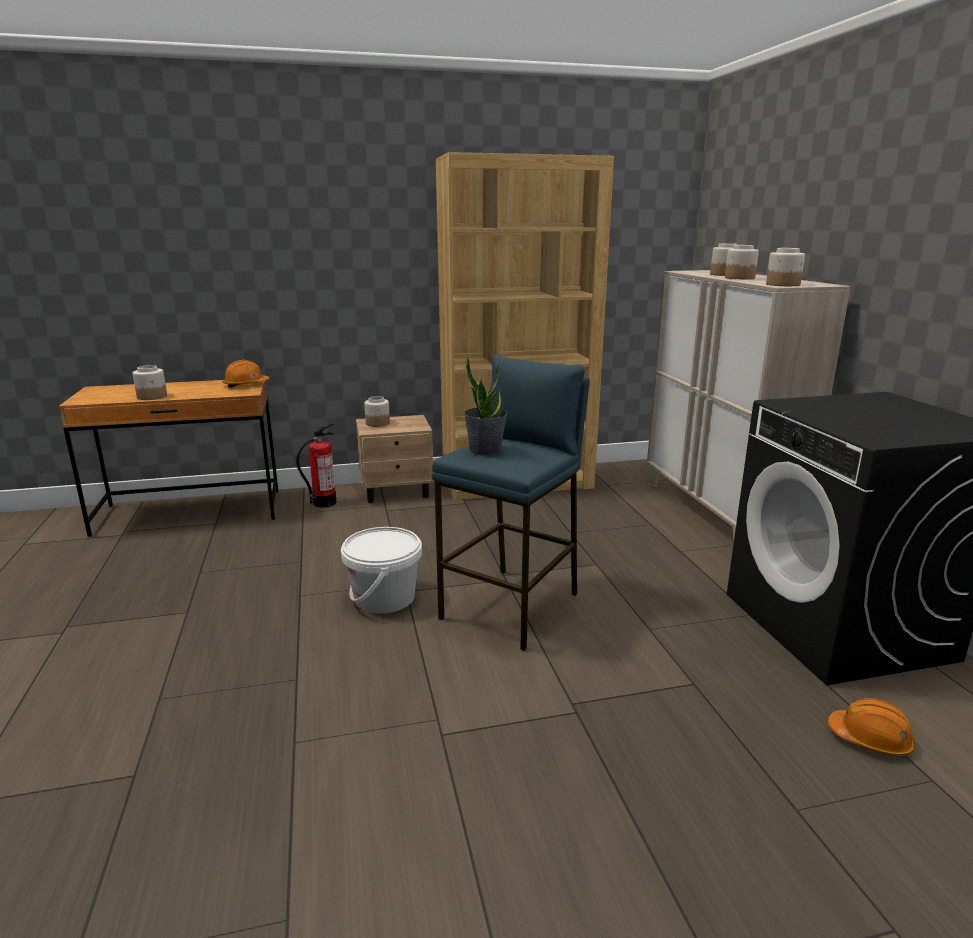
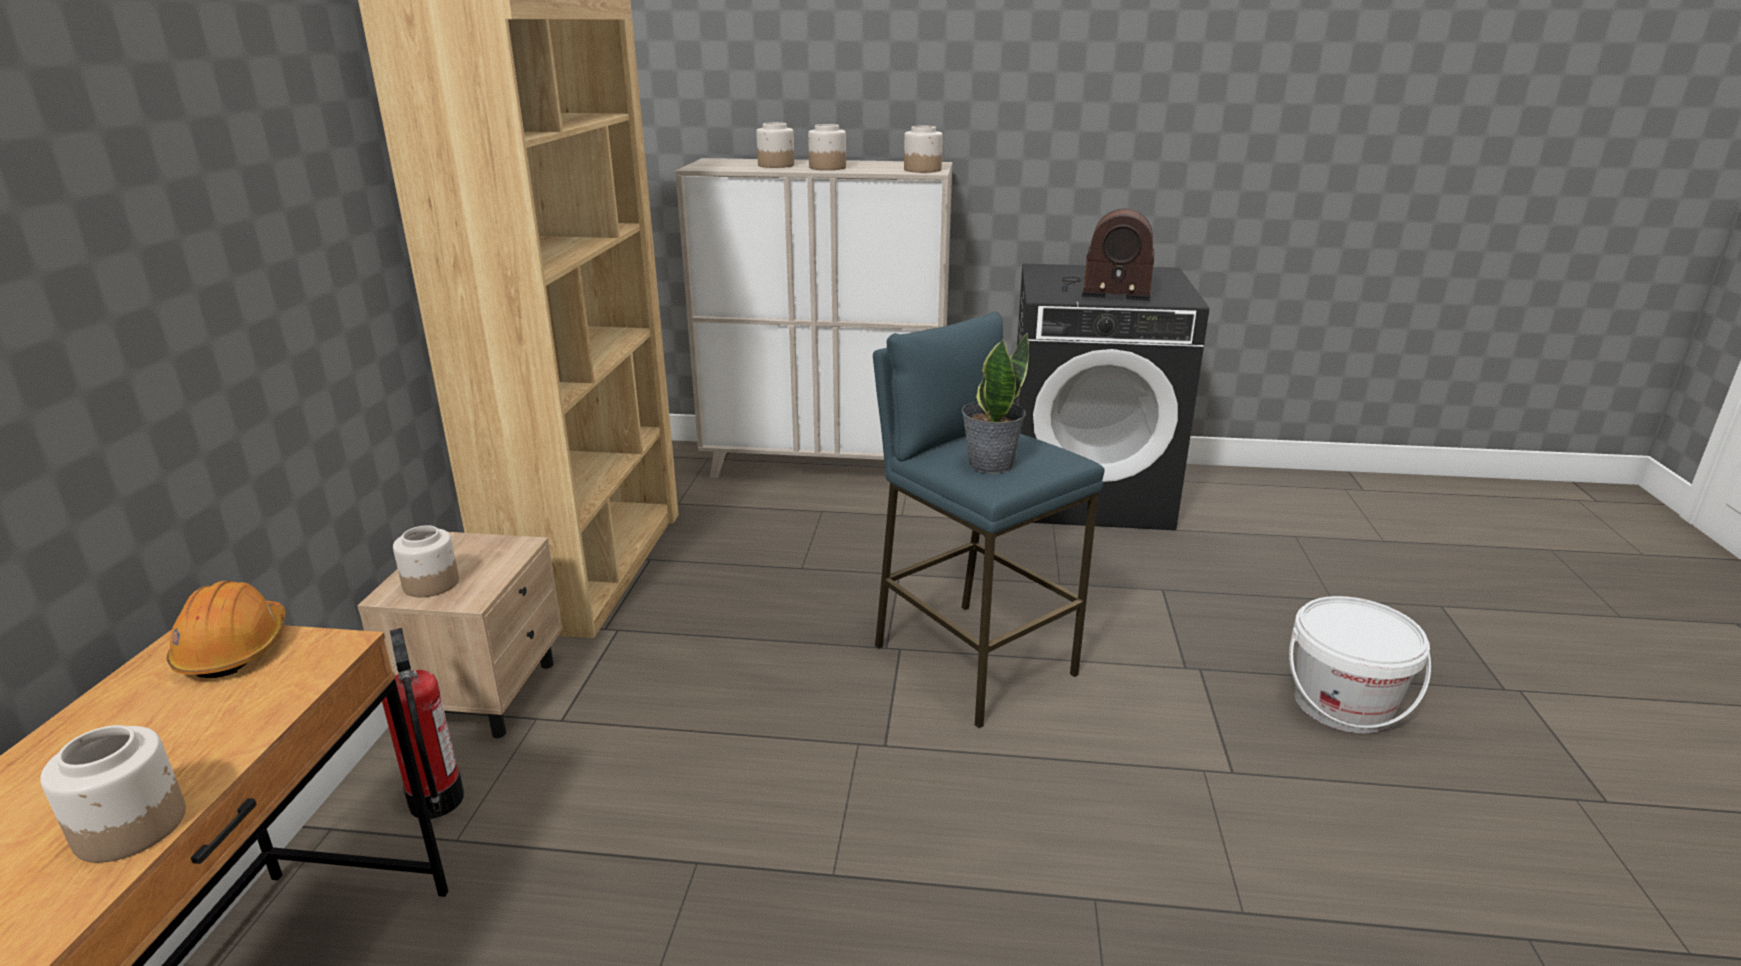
camera: 70 degrees left, 5 degrees up
(384, 598) = (894, 771): white bucket -> white bucket (1342, 705)
(849, 416) = (1104, 290): none -> radio
(870, 739) = (1248, 540): orange hard hat -> none

